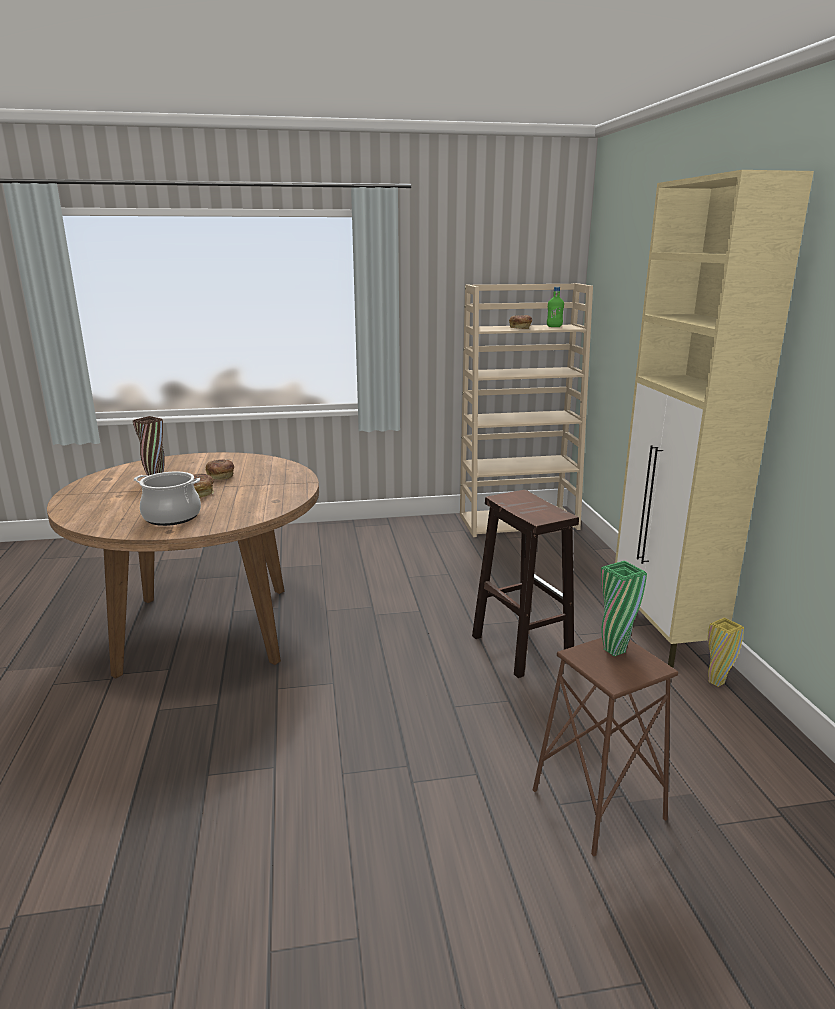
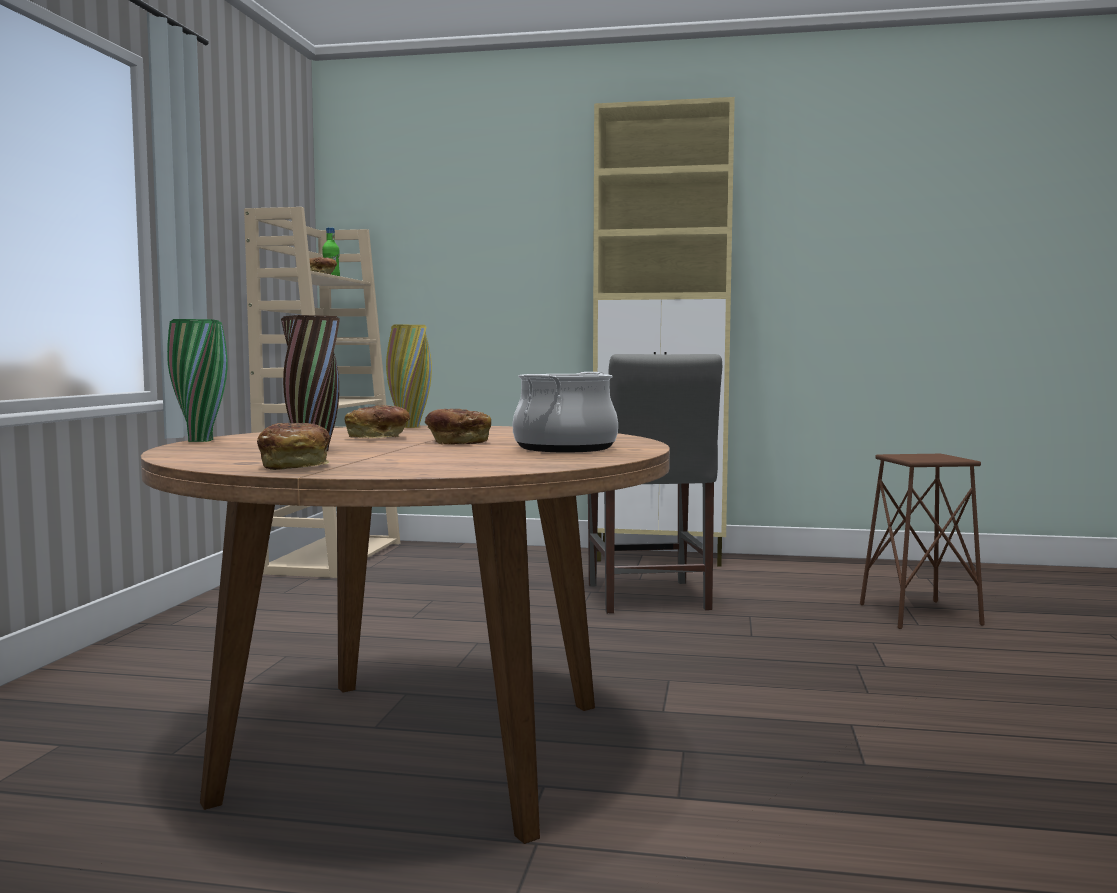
camera: 70 degrees left, 15 degrees down
(90, 487) = (296, 466): none -> bread
(520, 647) = (648, 599): brown stool -> grey chair
(614, 650) = (910, 456): green vase -> green vase (200, 440)
(716, 682) = (751, 560): yellow vase -> yellow vase (410, 427)

